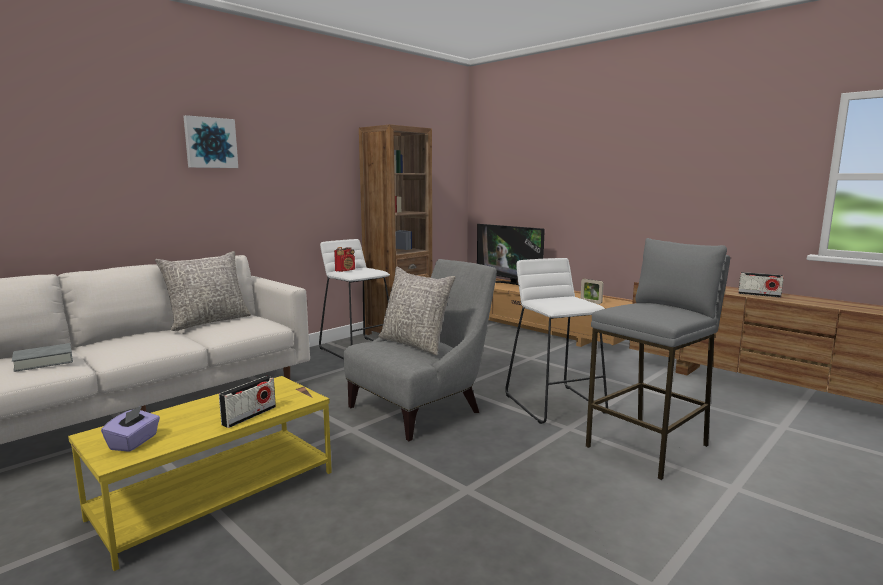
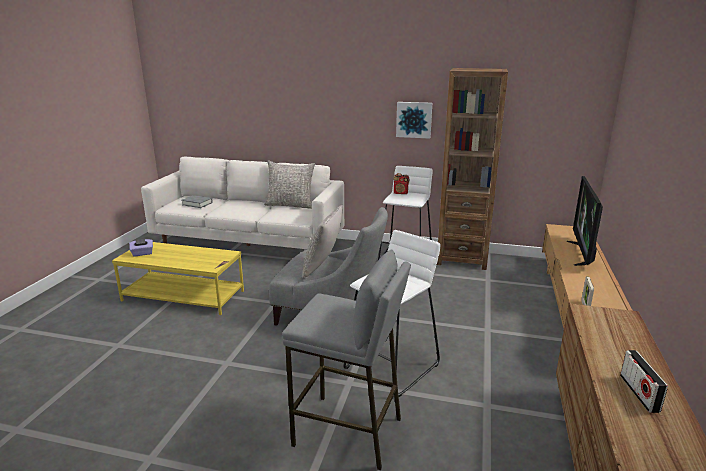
camera: 60 degrees right, 10 degrees up
(210, 143) = (322, 85): picture -> picture (414, 119)
(249, 416) = (181, 263): radio -> none

